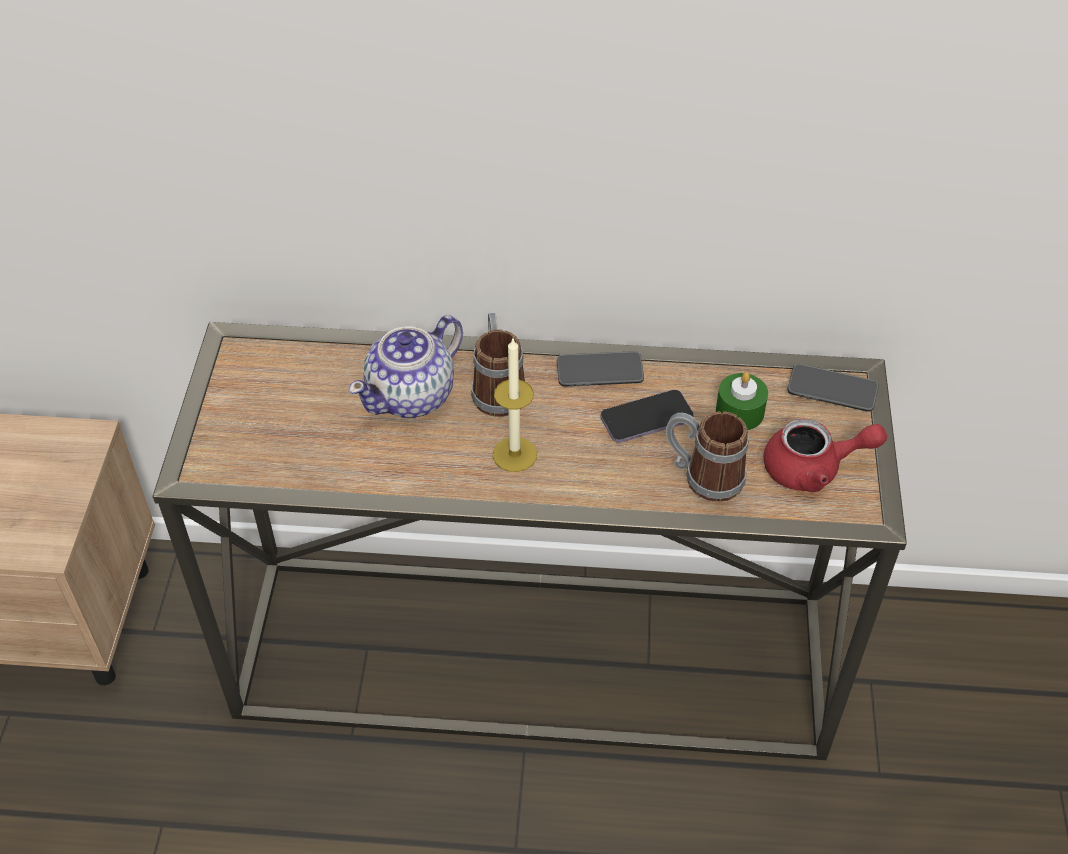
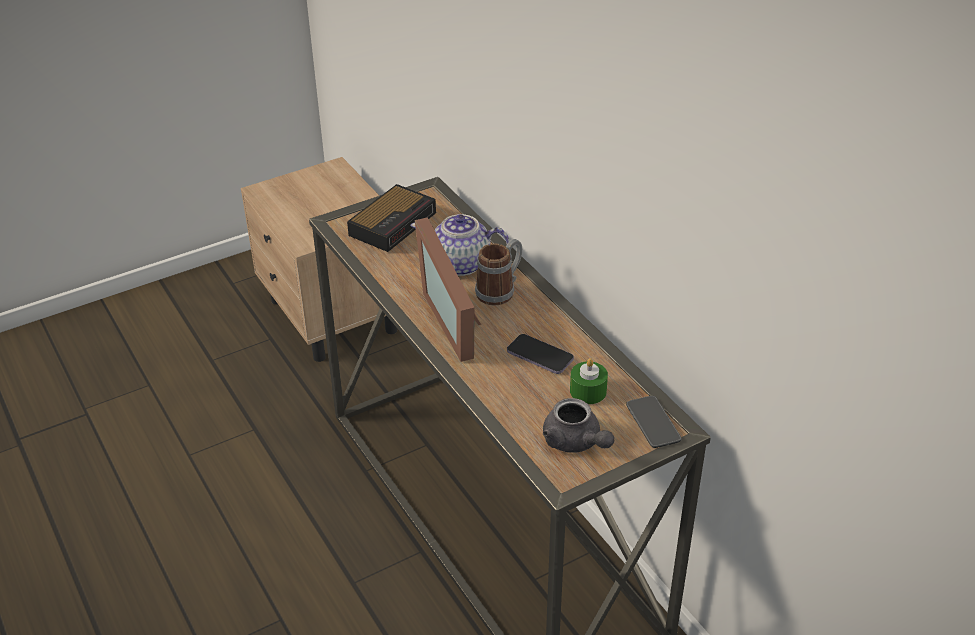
camera: 55 degrees right, 10 degrees down
(262, 414) = (394, 223): none -> alarm clock
(514, 454) = (457, 318): candle -> picture frame
(600, 370) = (556, 320): phone -> none
(703, 476) = (518, 397): mug -> none
(813, 468) = (575, 442): red teapot -> grey teapot

